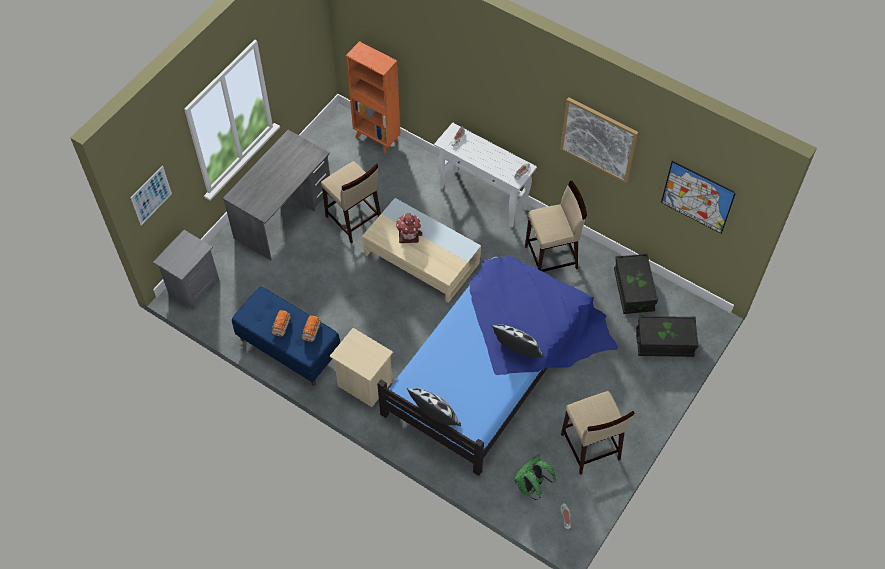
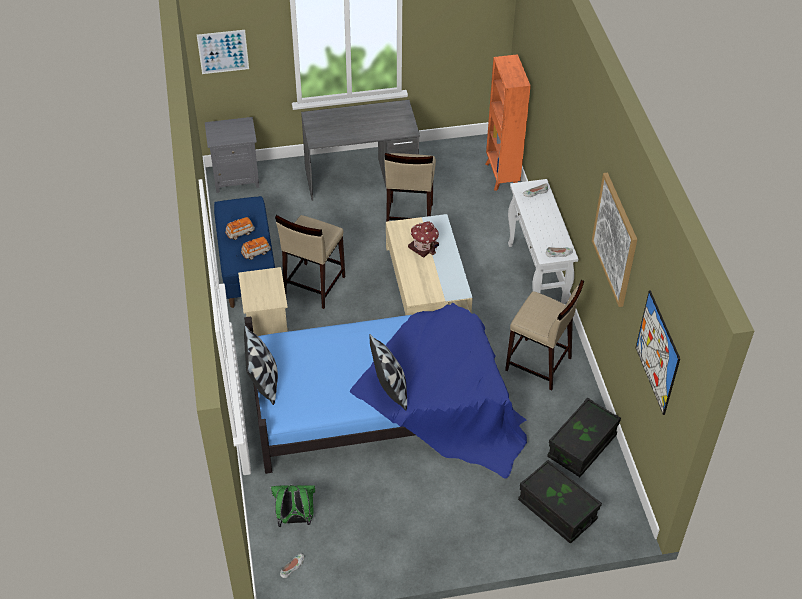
camera: 45 degrees right, 10 degrees down
(590, 447) = (382, 534): beige stool -> beige stool (313, 285)

